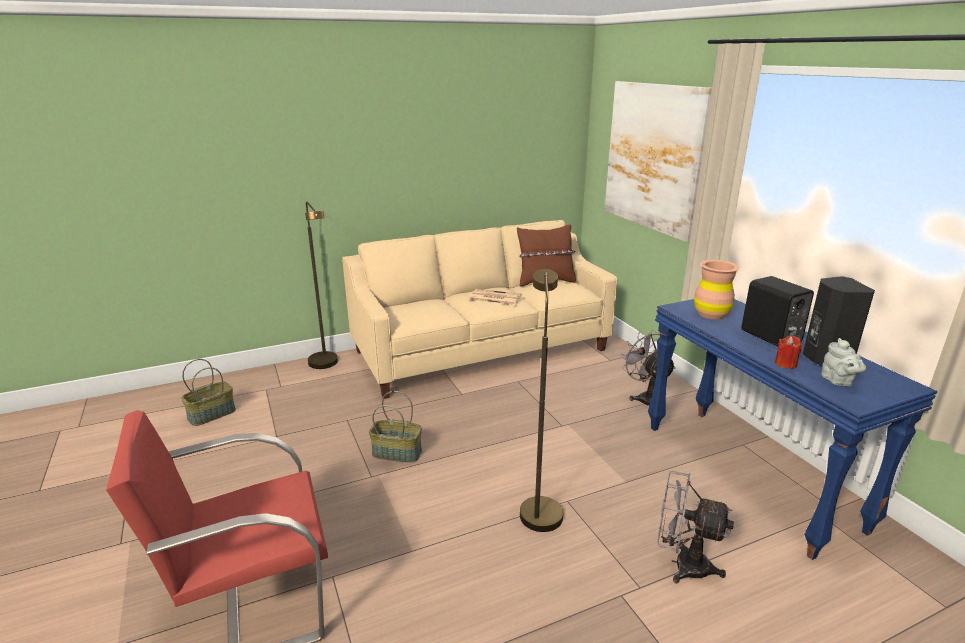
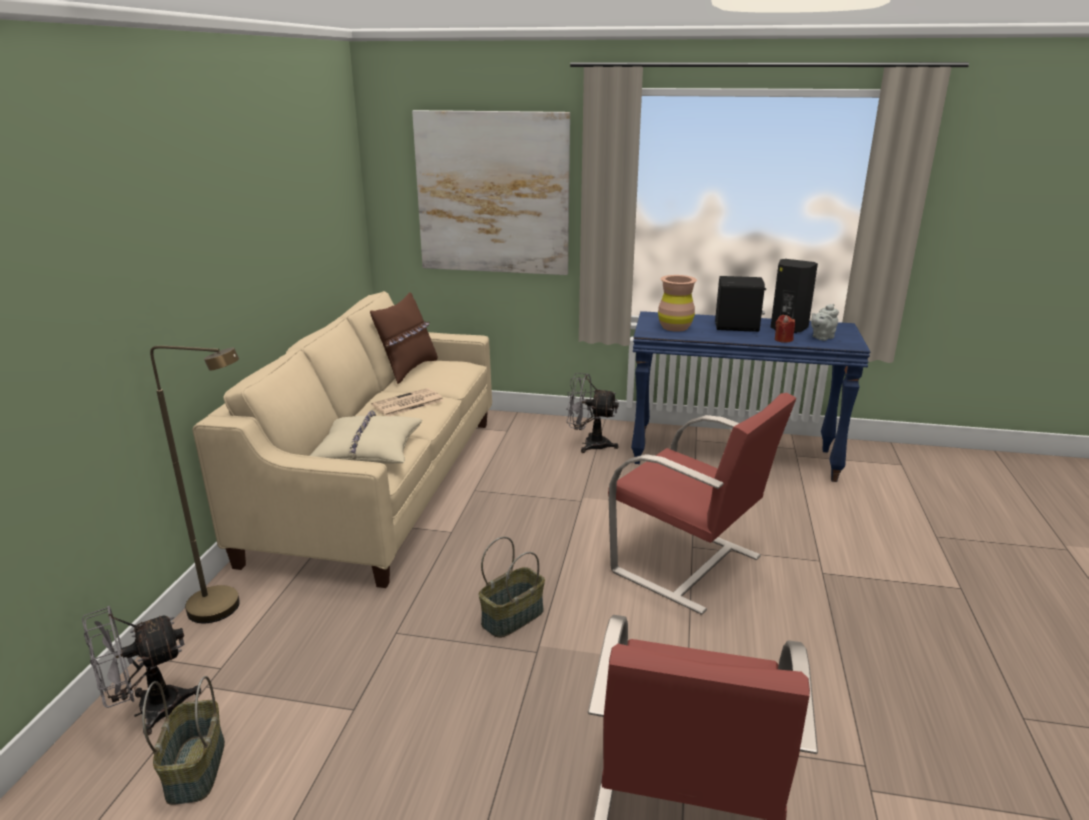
camera: 55 degrees left, 0 degrees up
(423, 311) = (368, 450): none -> beige pillow
(539, 507) = (688, 565): brown floor lamp -> red armchair
(682, 564) = (807, 531): grey fan -> grey fan (148, 711)
(838, 381) = (821, 337): grey teapot -> grey teapot turned 120 degrees clockwise

